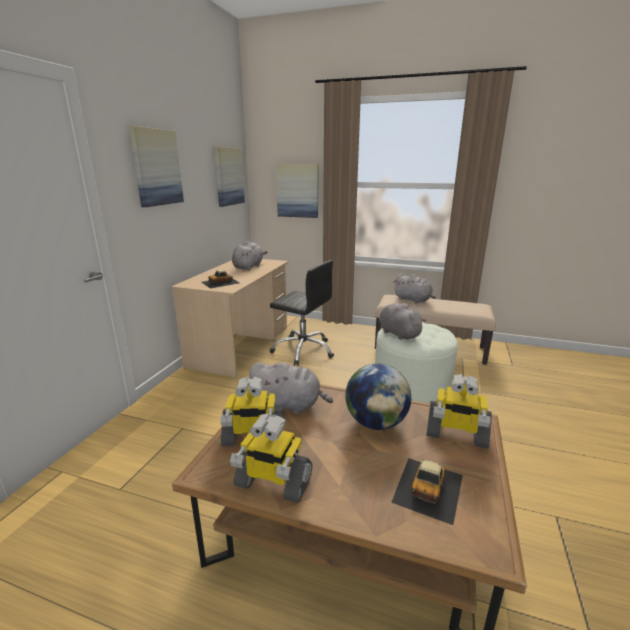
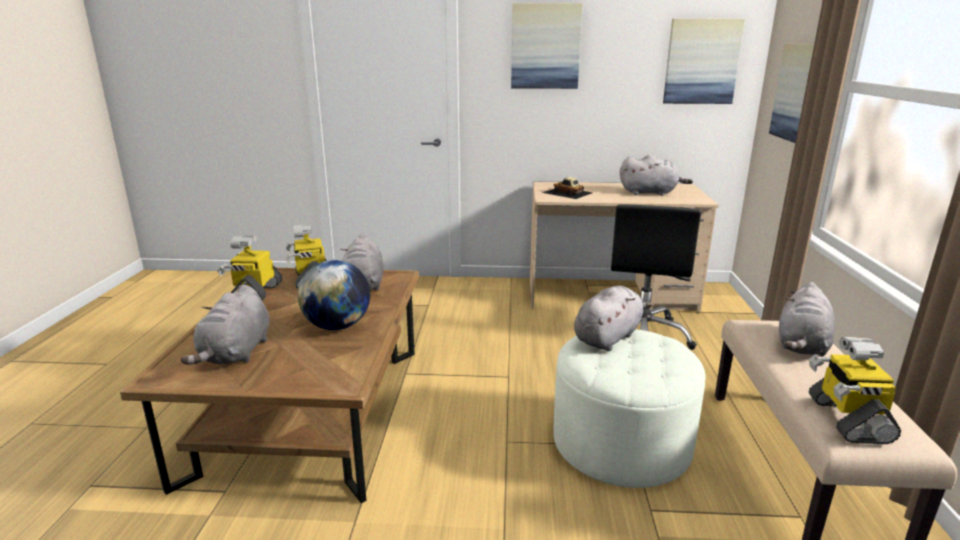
camera: 75 degrees right, 0 degrees up
(429, 488) = (236, 353): toy car -> grey plush toy
(456, 434) = (319, 369): toy robot -> toy robot (846, 419)

